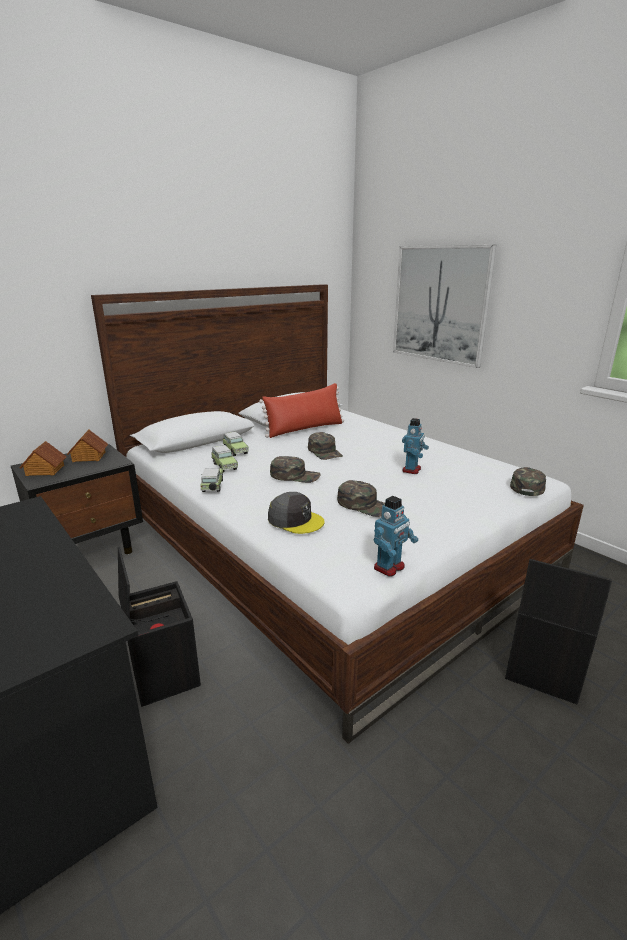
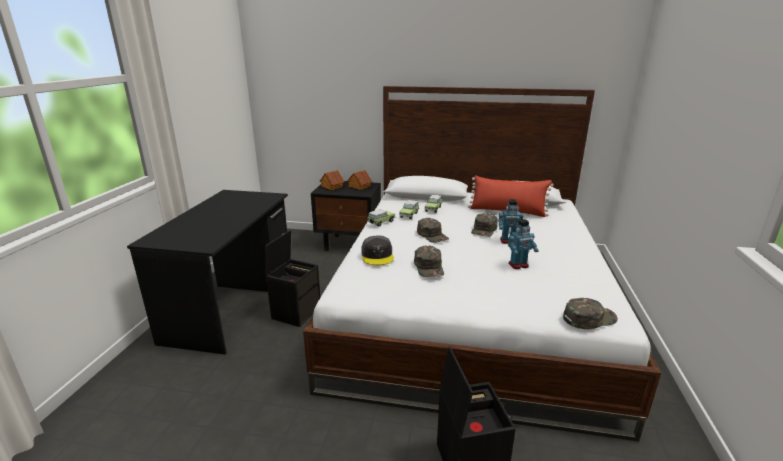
camera: 50 degrees right, 0 degrees up
(390, 568) = (370, 302): toy robot -> toy robot (508, 241)
(440, 304) = (677, 122): picture -> none

